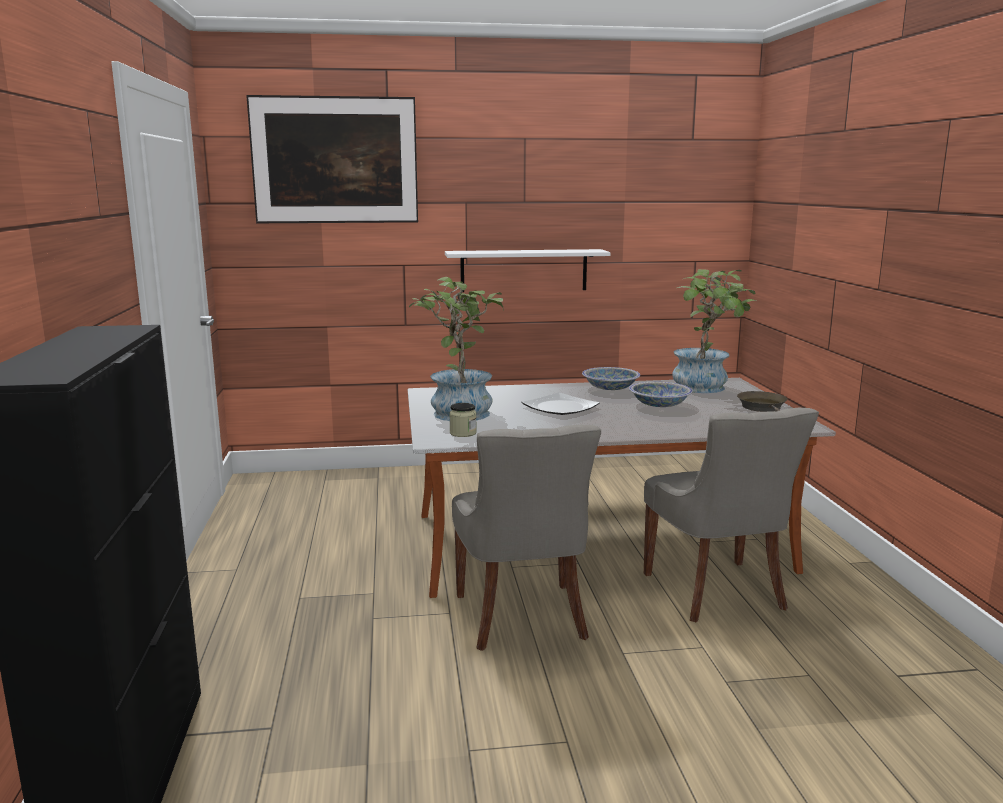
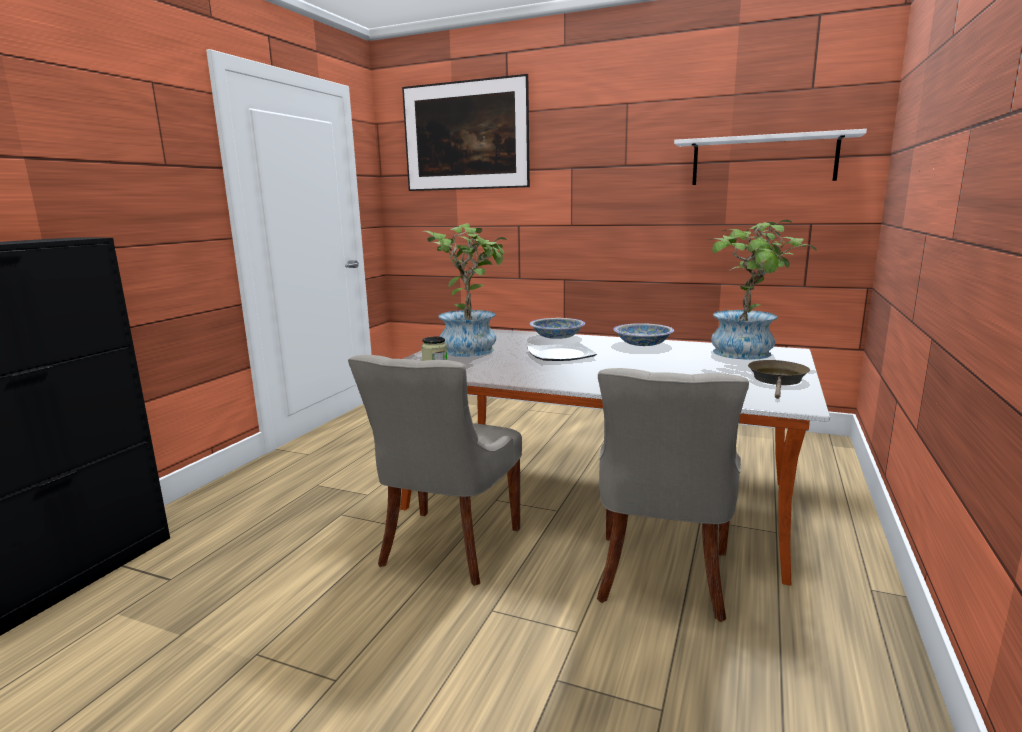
camera: 30 degrees right, 0 degrees up
(524, 270) = (622, 231): white shelf -> white shelf (763, 160)
(659, 405) = (662, 364): bowl -> bowl (557, 337)

